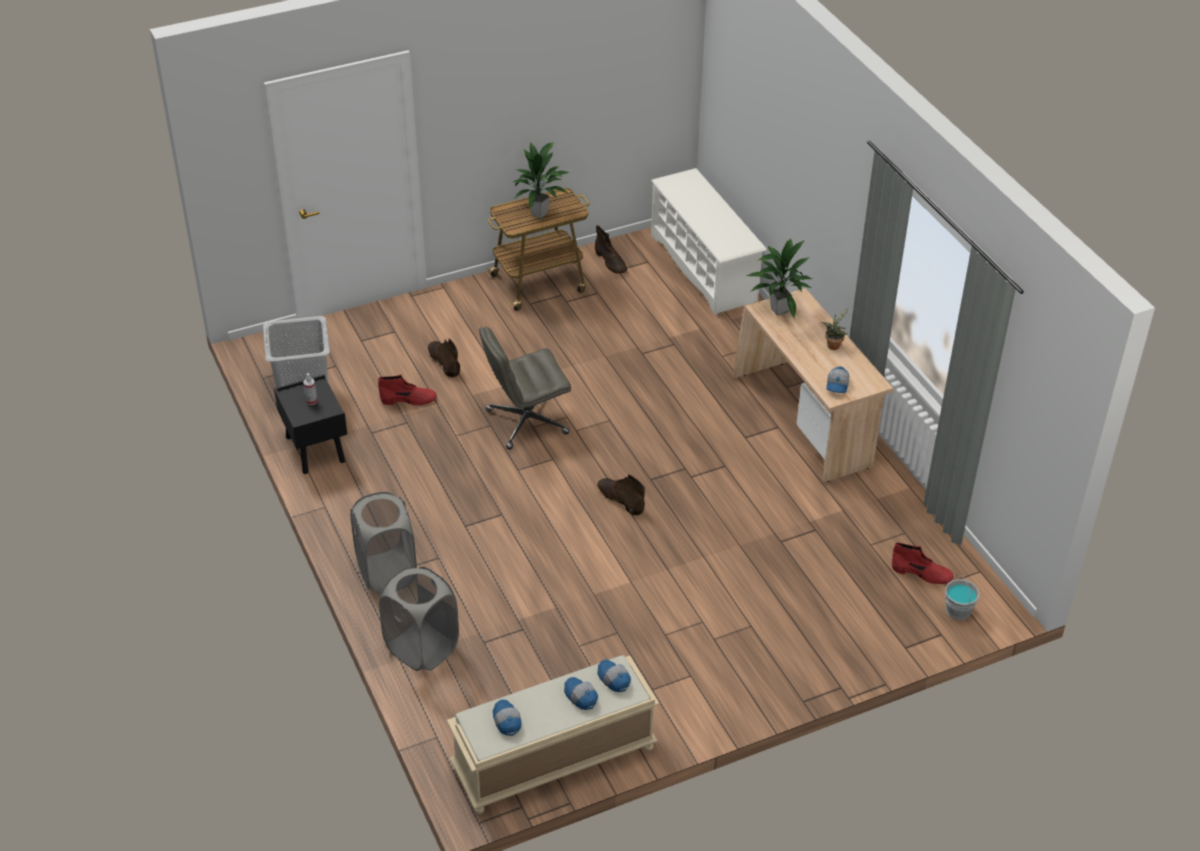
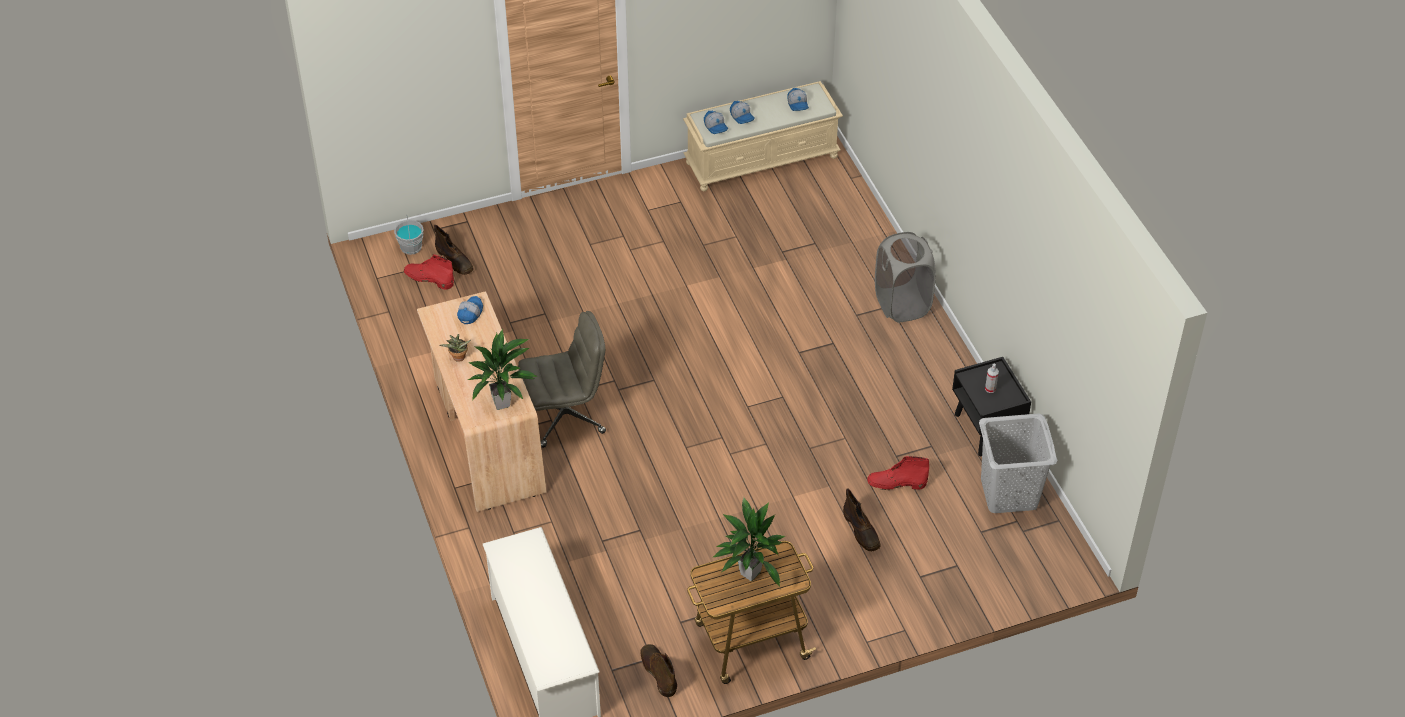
camera: 175 degrees left, 5 degrees up
(421, 648) = (866, 241): grey laundry basket -> none
(526, 422) = (773, 449): grey office chair -> grey office chair (566, 416)
(620, 499) = (686, 361): brown boot -> brown boot (455, 261)

